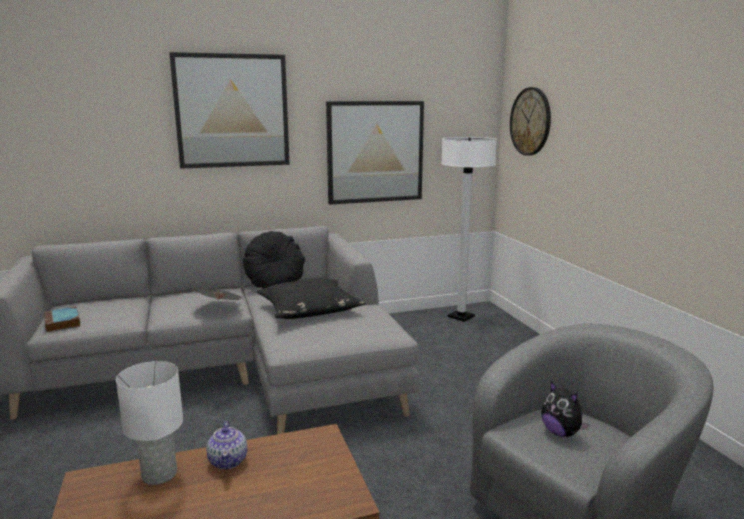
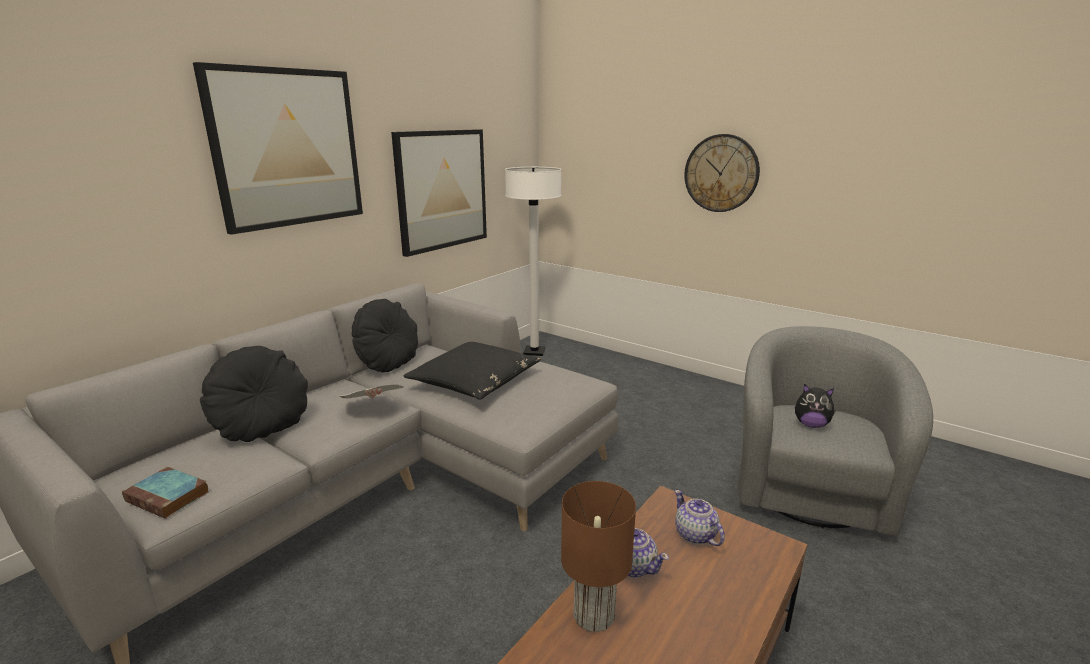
camera: 35 degrees left, 5 degrees up
(149, 304) = (264, 430): none -> black pillow
(159, 474) = (592, 615): white table lamp -> brown table lamp
(302, 464) = (695, 535): none -> teapot
(530, 121) = (584, 149): wall clock -> wall clock (721, 173)

